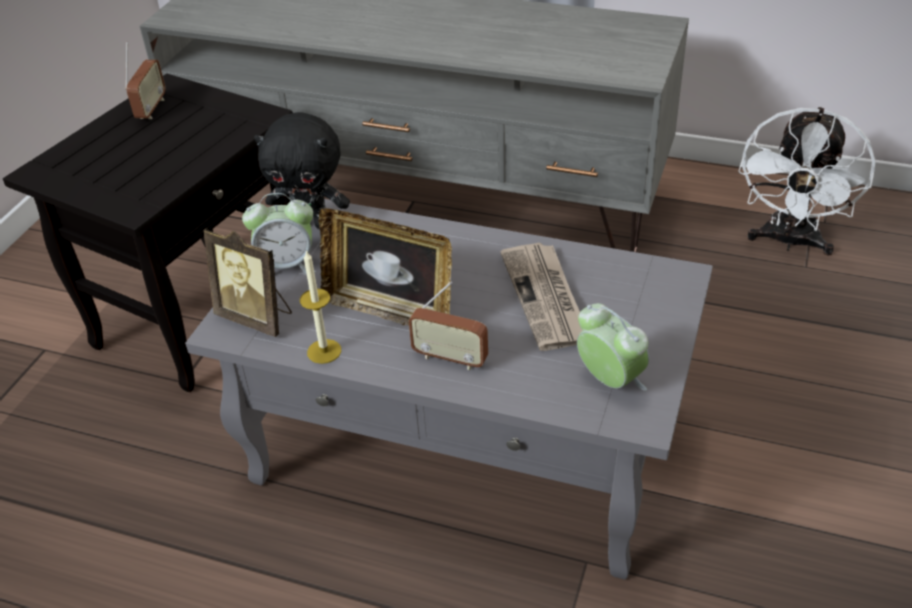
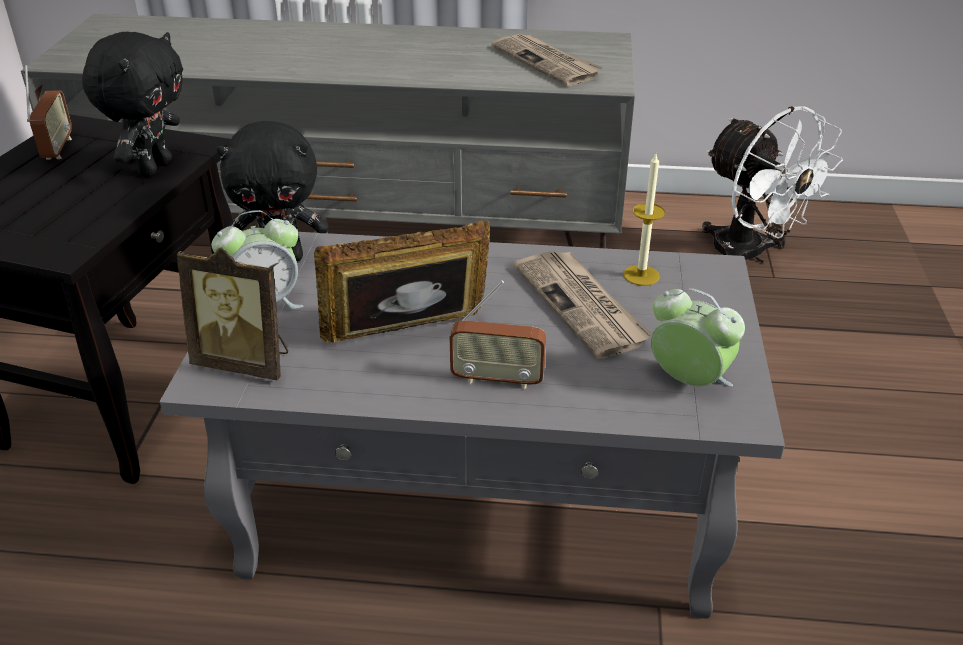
camera: 15 degrees left, 5 degrees down
(221, 134) = (154, 167): none -> black plush toy
(324, 351) = (342, 390): candle -> candle (641, 275)
(390, 310) = (407, 337): picture frame -> picture frame turned 150 degrees clockwise
(593, 48) = (547, 62): none -> newspaper
(789, 242) = (749, 256): white fan -> white fan turned 45 degrees counterclockwise

